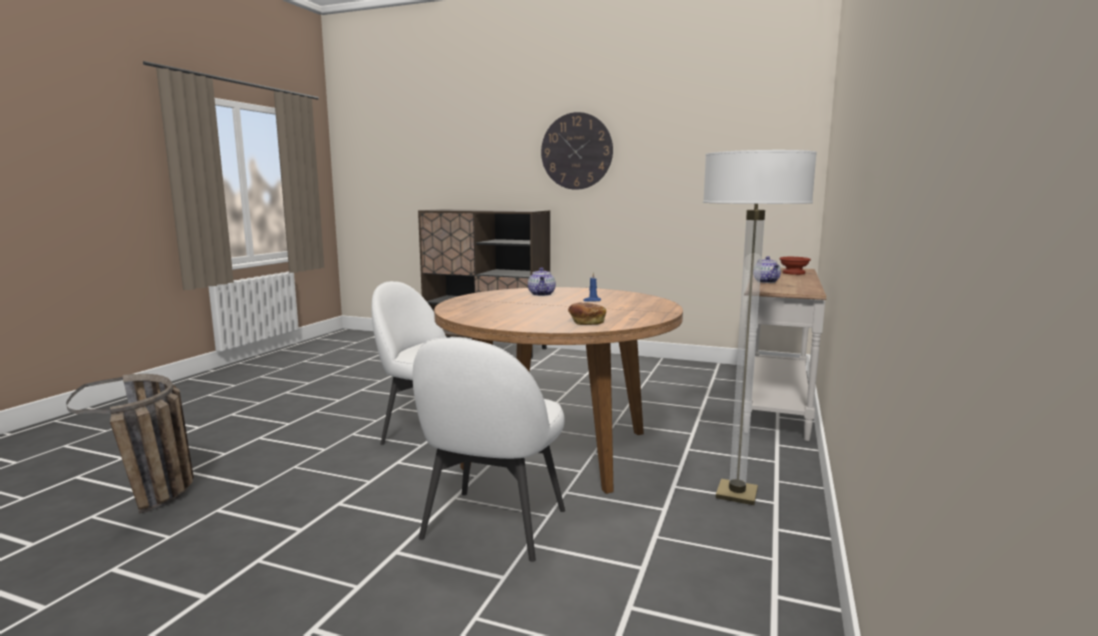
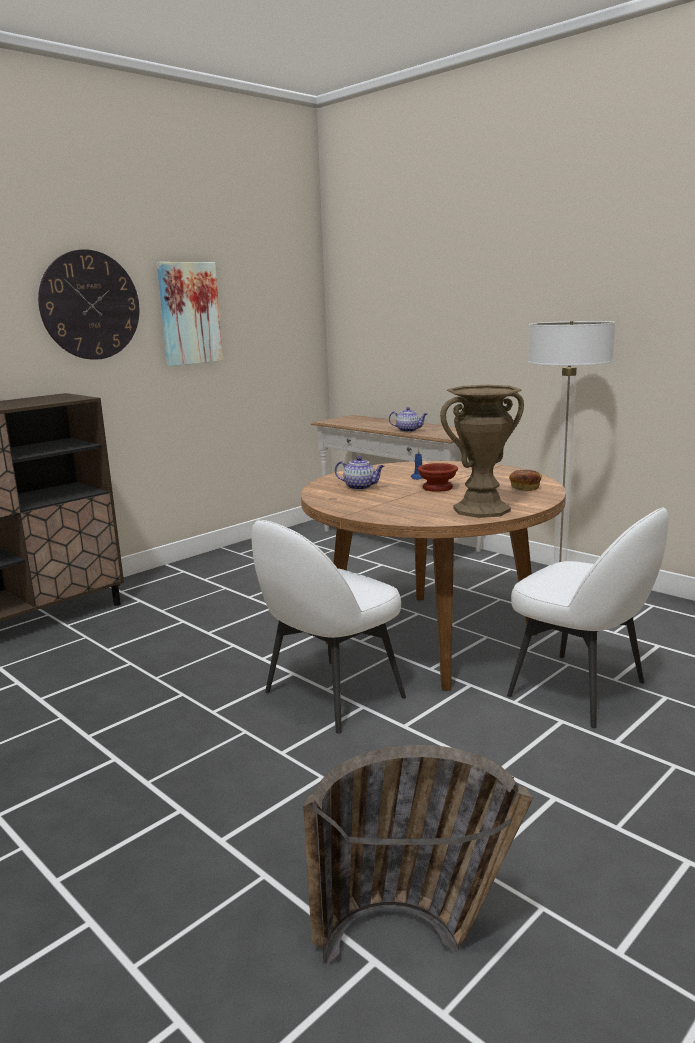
camera: 65 degrees left, 5 degrees up
(492, 318) = (481, 510): none -> brown vase
(658, 159) = (189, 313): none -> picture
(792, 273) = (370, 421): brown bowl -> brown bowl (437, 488)

